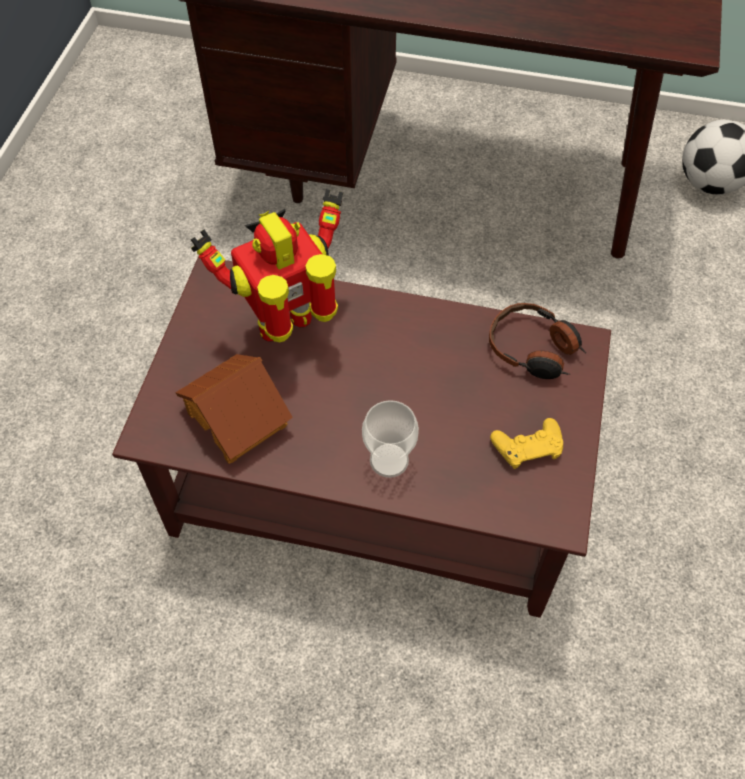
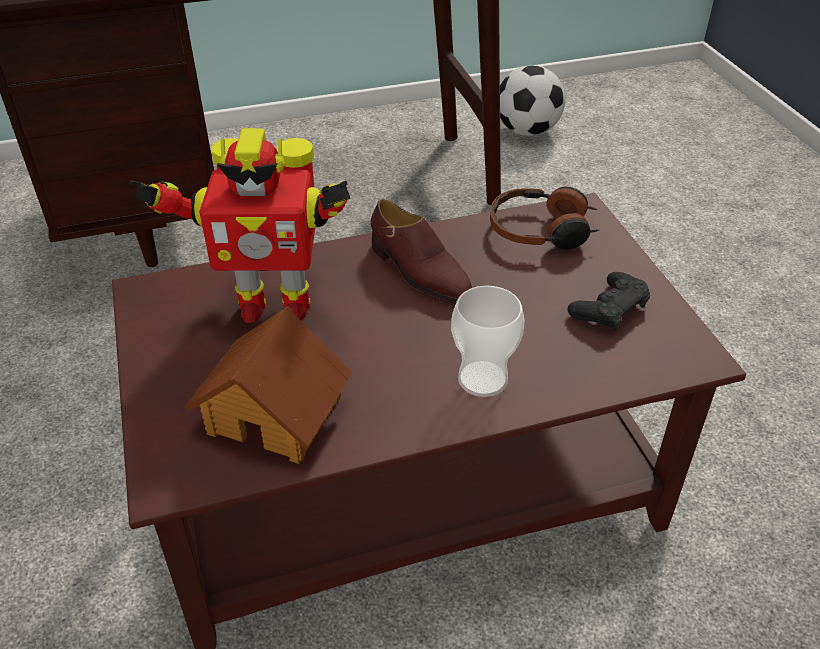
camera: 30 degrees left, 15 degrees down
(289, 327) = (272, 304): toy robot -> toy robot turned 120 degrees counterclockwise
(410, 345) = (418, 272): none -> brown shoe
(527, 447) = (609, 309): yellow game controller -> black game controller

